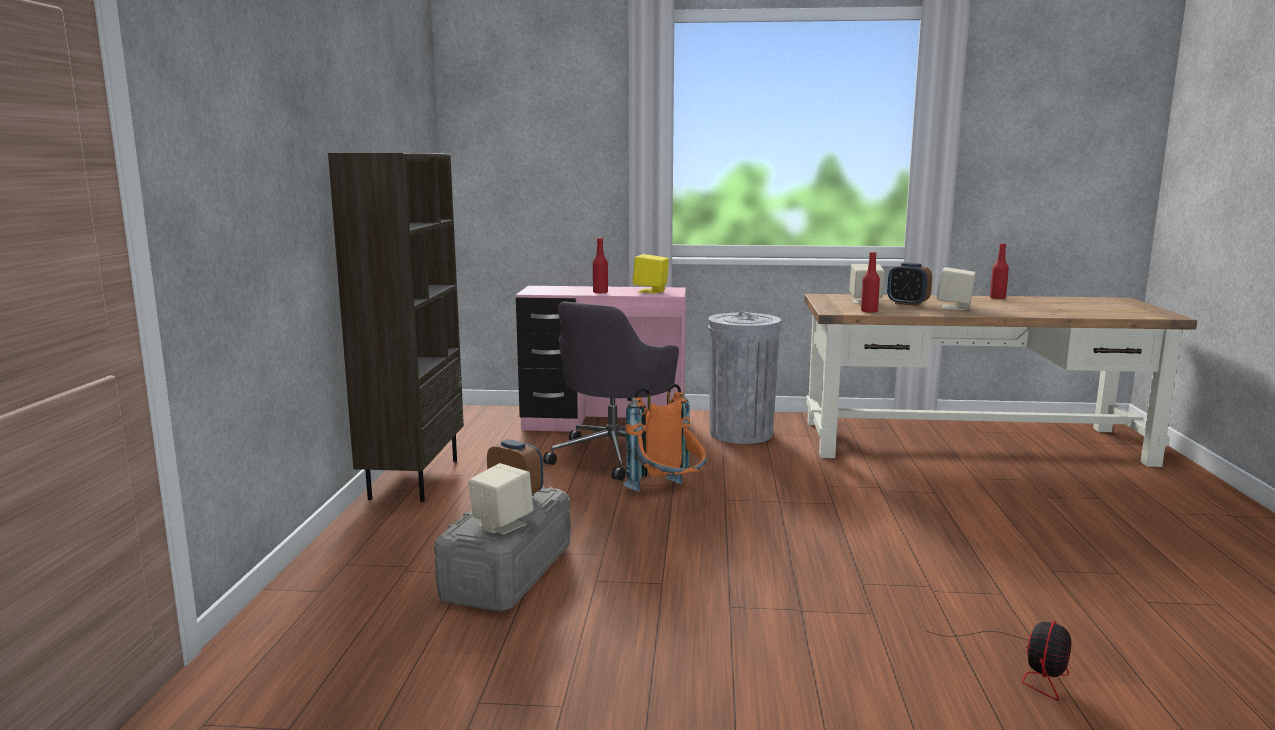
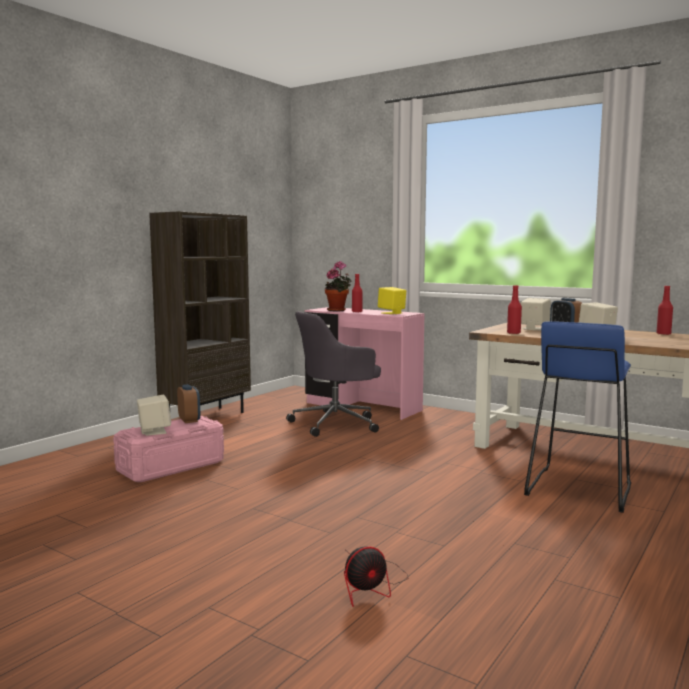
camera: 30 degrees right, 5 degrees down
(507, 572) = (170, 466): grey storage box -> pink storage box
(566, 292) = (338, 310): none -> potted plant
(668, 495) = (328, 448): orange backpack -> none
(741, 433) = (444, 424): grey trash can -> none
(997, 490) = (578, 489): none -> blue stool

